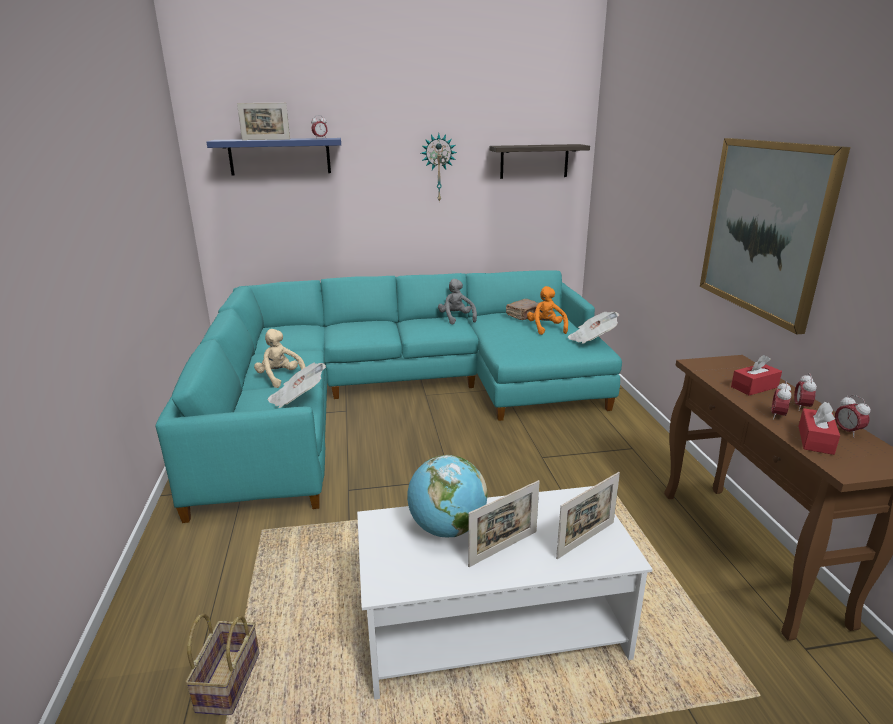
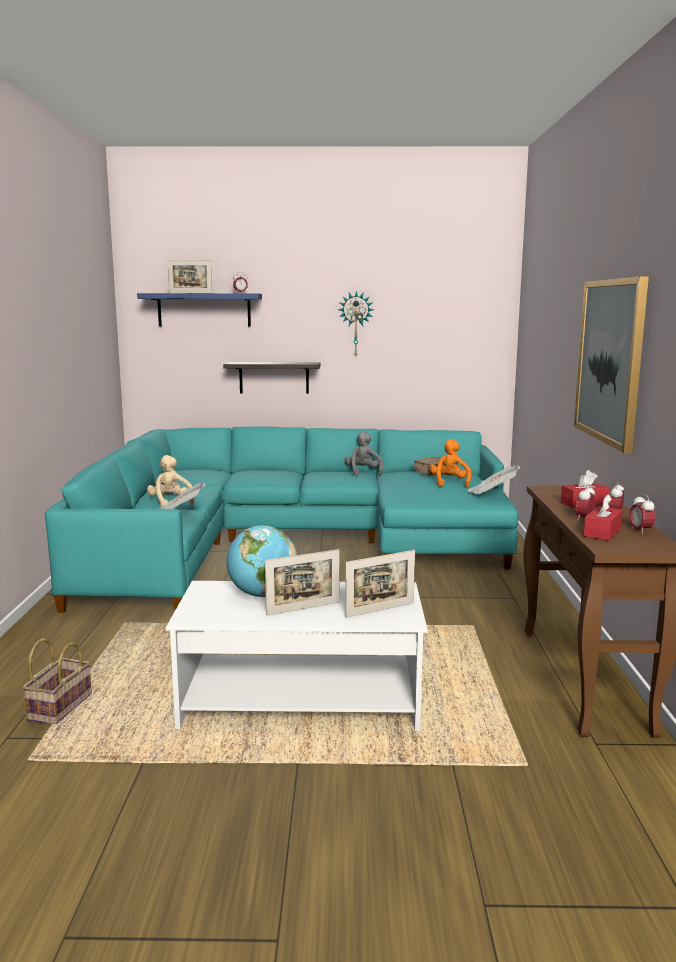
camera: 10 degrees right, 10 degrees down
(534, 161) = (454, 320): shelf -> shelf (274, 377)

